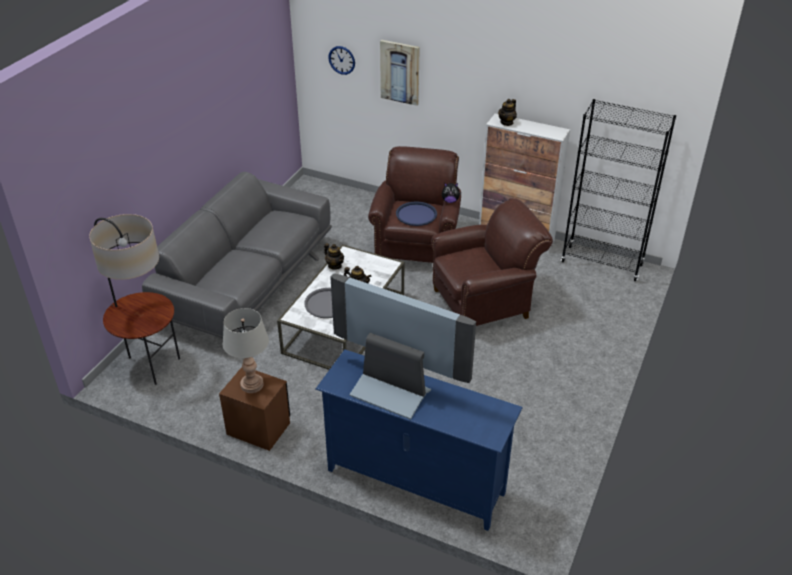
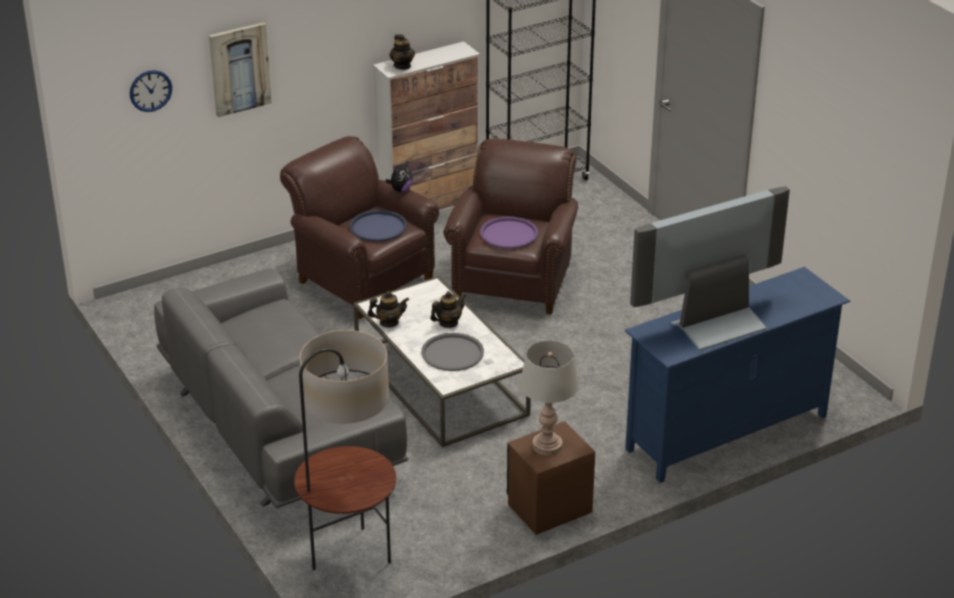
camera: 55 degrees left, 5 degrees down
(468, 265) = (509, 234): none -> purple tray

